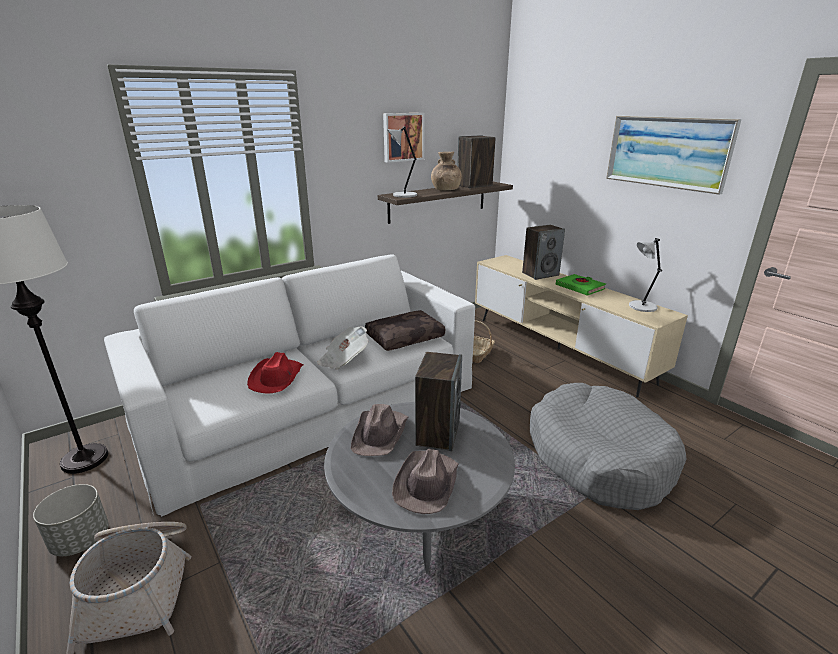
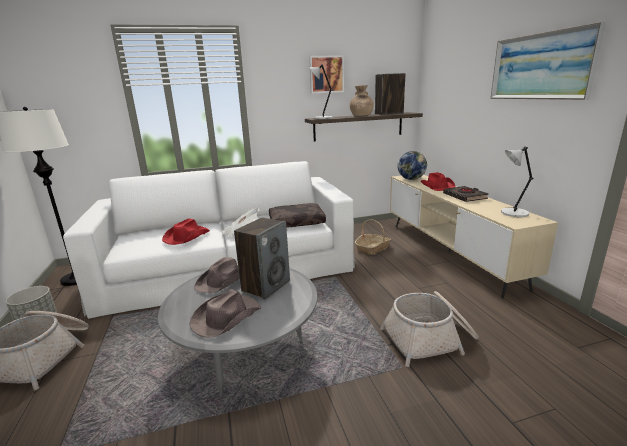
camera: 20 degrees right, 5 degrees down
(504, 265) = (411, 179): none -> globe
(540, 274) = (437, 186): speaker -> red hat
(580, 287) = (465, 196): green book -> black book
(598, 457) = (430, 339): grey dog bed -> basket

